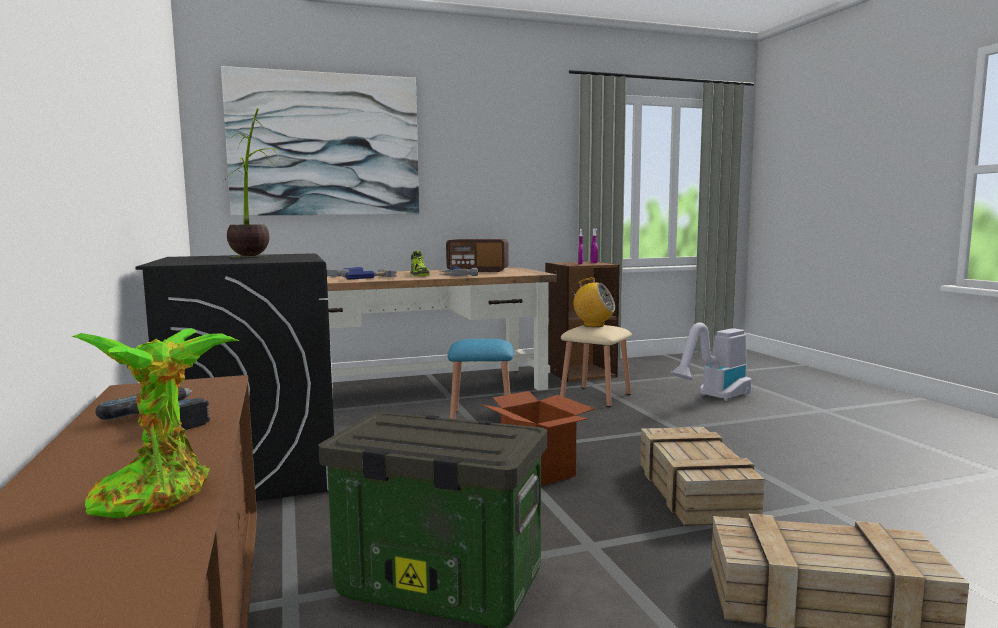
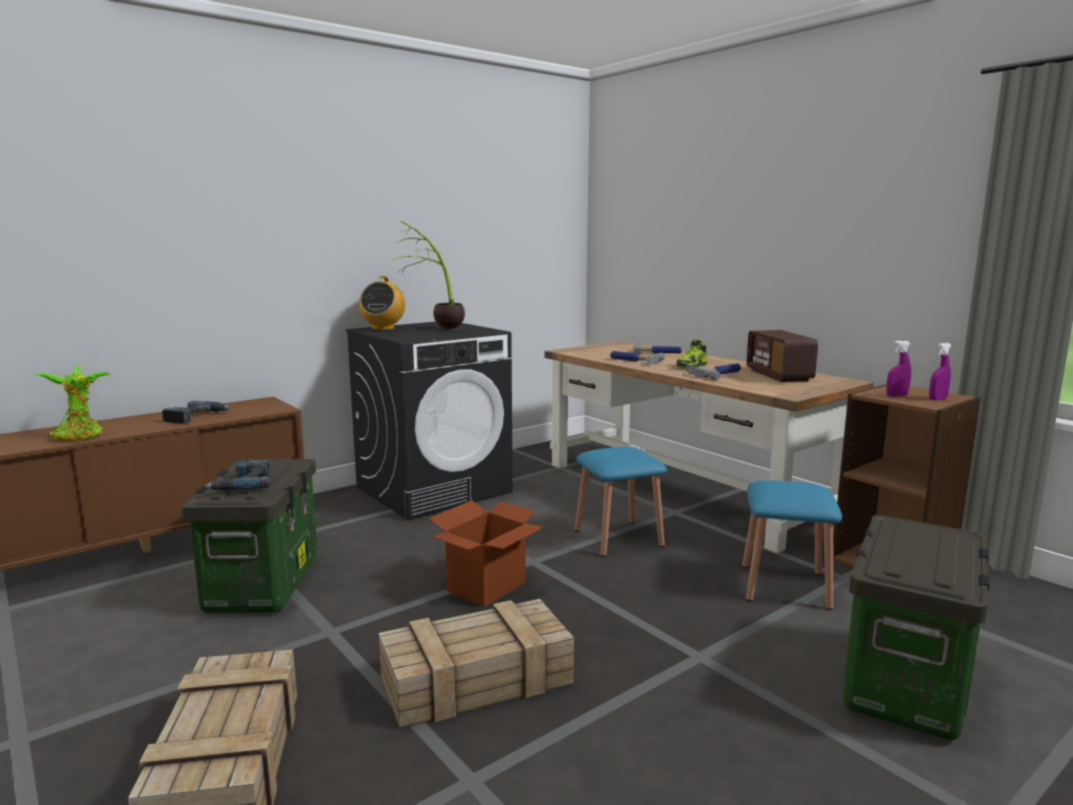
camera: 70 degrees right, 5 degrees up
(325, 145) = (679, 213): picture -> none
(457, 436) = (243, 483): none -> power drill
(593, 325) = (795, 486): radio -> radio (383, 328)
(595, 396) = (784, 586): beige stool -> blue stool
(714, 398) = (907, 685): vacuum cleaner -> storage box

